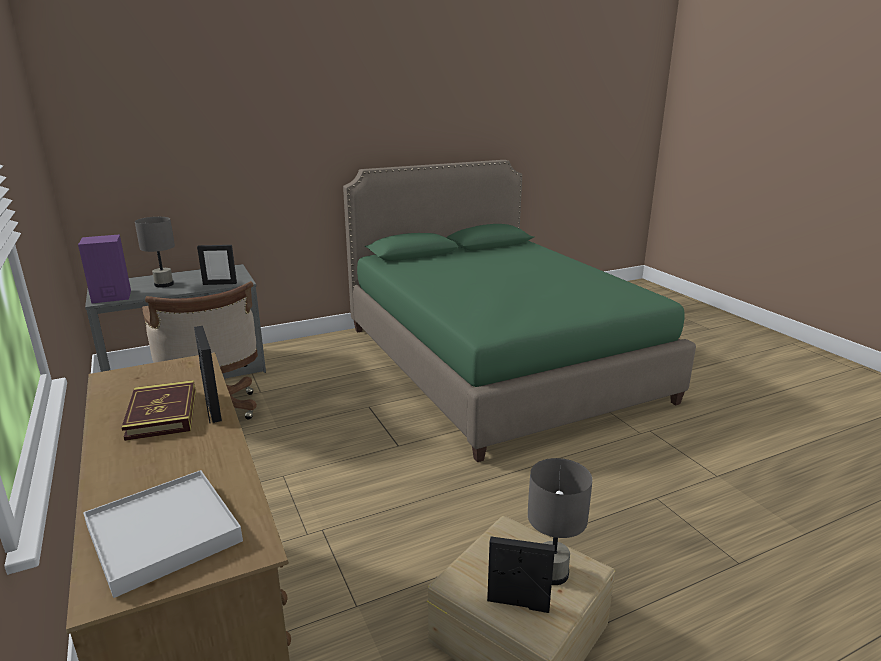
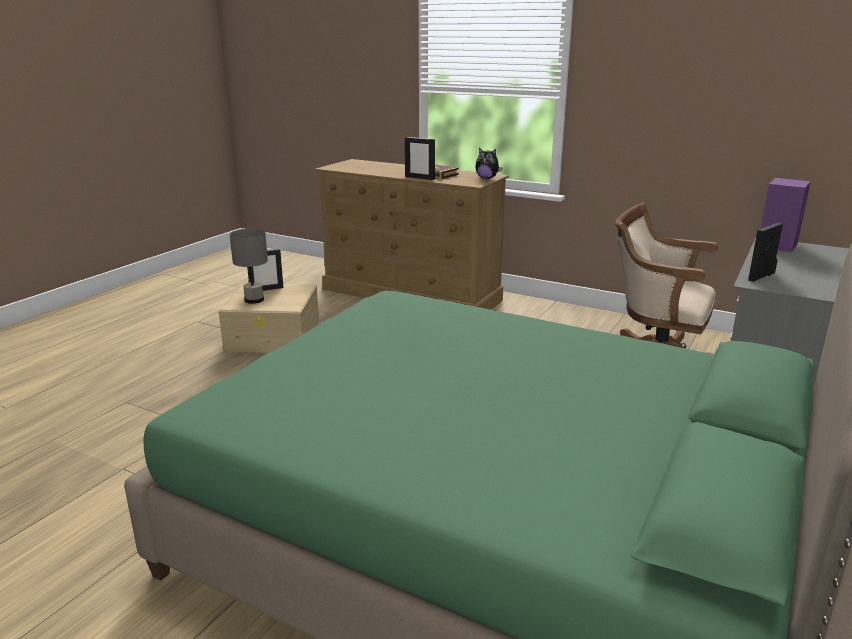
camera: 145 degrees right, 0 degrees up
(142, 372) = (487, 178): none -> plush toy
(163, 534) = (360, 165): white tray -> none
(164, 284) = (795, 262): grey table lamp -> none

